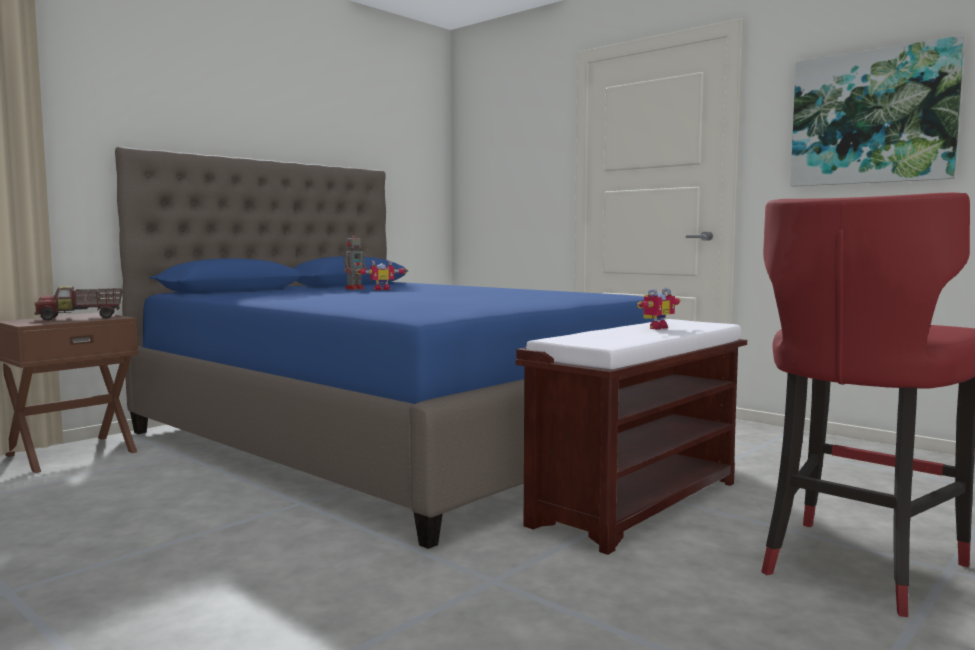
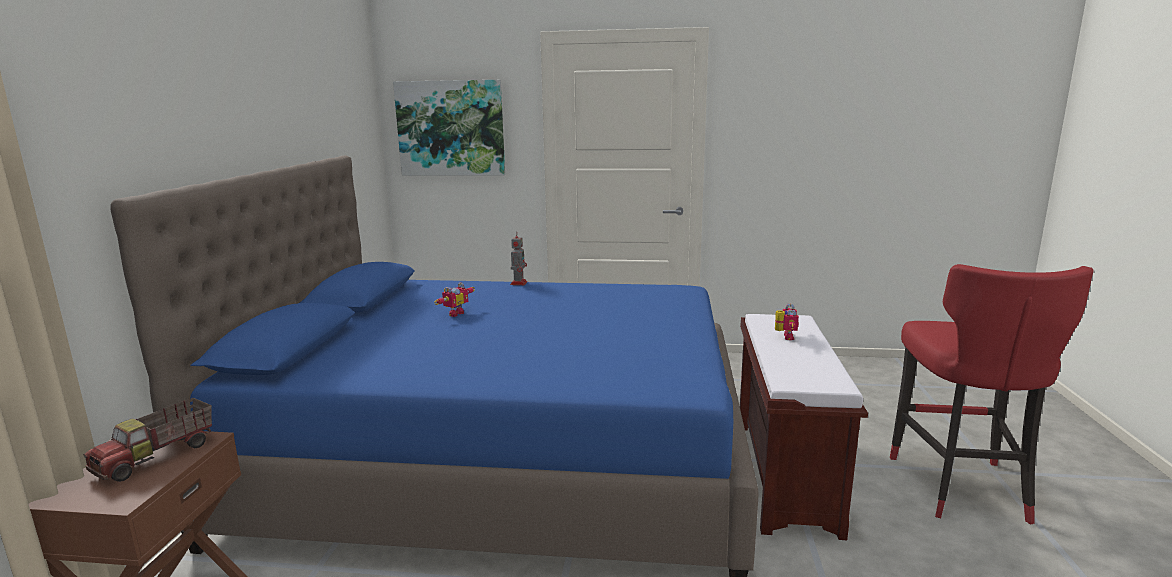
camera: 35 degrees left, 10 degrees up
(355, 289) = (422, 316): toy robot -> toy robot (519, 283)
(872, 117) = (812, 123): picture -> picture (451, 128)

